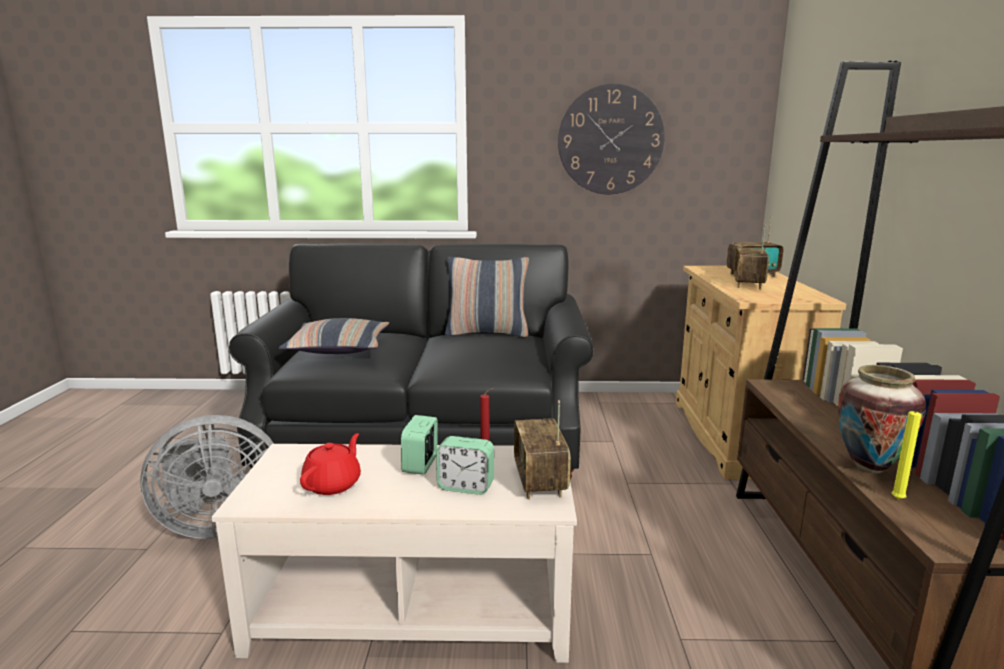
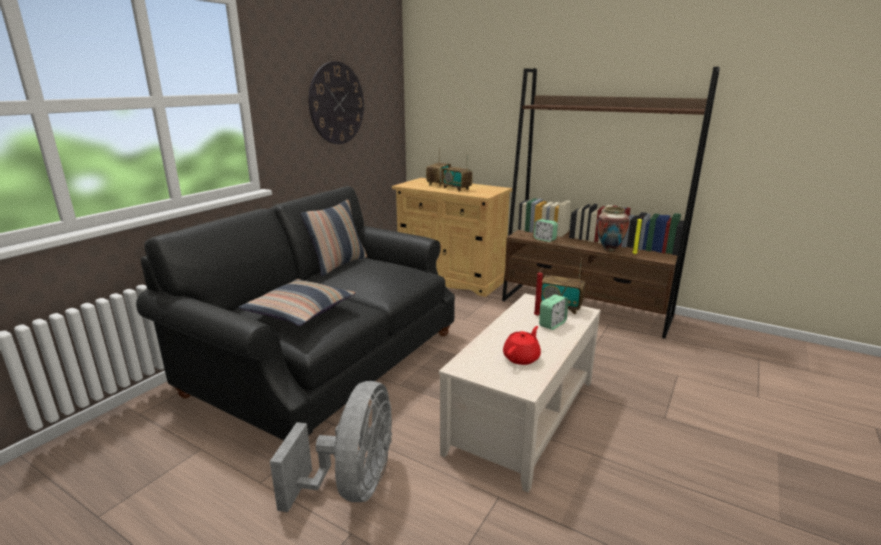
camera: 60 degrees left, 5 degrees up
(333, 484) = (522, 358): red teapot -> red teapot turned 75 degrees clockwise
(420, 465) = (517, 330): alarm clock -> alarm clock (544, 239)

